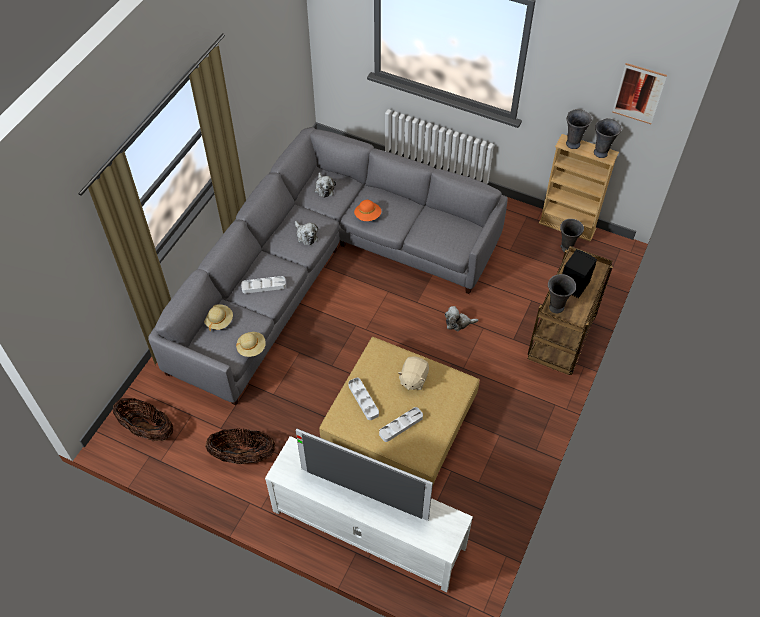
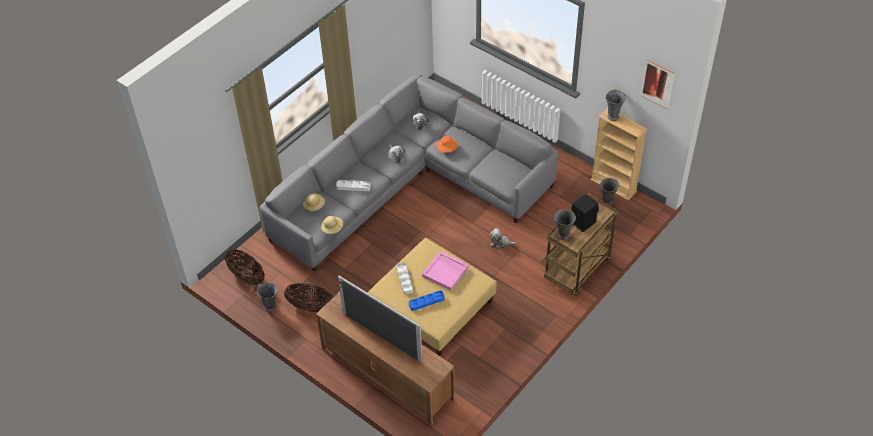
camera: 15 degrees right, 5 degrees down
(367, 529) = (386, 373): white tv stand -> brown tv stand
(401, 425) = (426, 302): white tray -> blue tray
(413, 379) = (446, 272): beige plush toy -> pink tray
(601, 152) = (633, 126): grey vase -> grey vase (271, 307)

